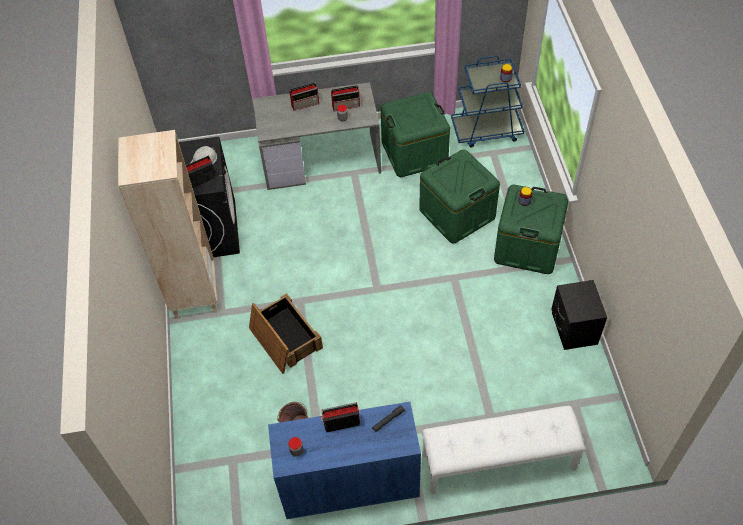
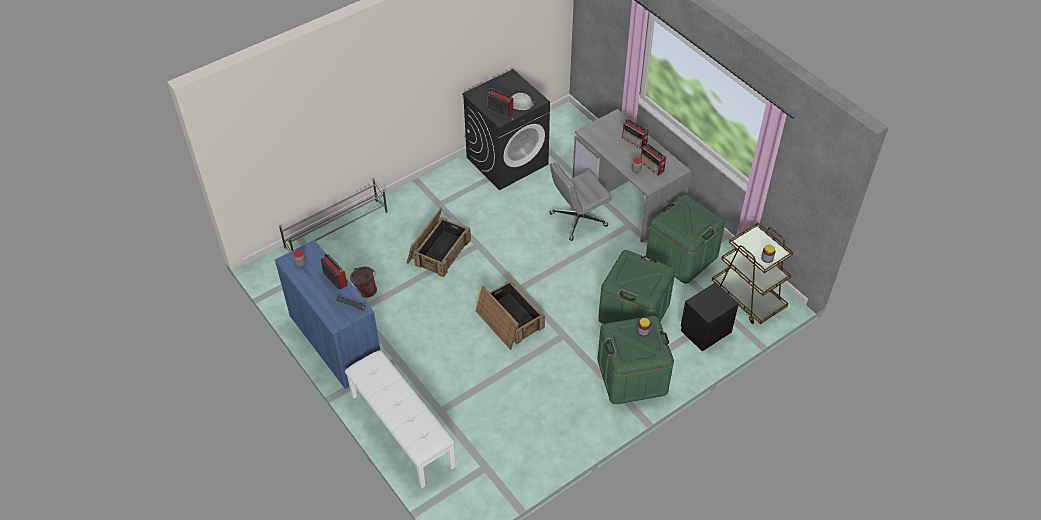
camera: 60 degrees right, 5 degrees down
(190, 424) = (337, 230): none -> grey shoe rack
(194, 294) = (446, 182): beige bookcase -> none
(322, 208) = (577, 220): none -> grey office chair
(410, 313) = (509, 319): none -> crate
(487, 131) = (748, 298): blue cart -> brown cart
(573, 329) = (563, 441): black nightstand -> black nightstand (705, 330)

